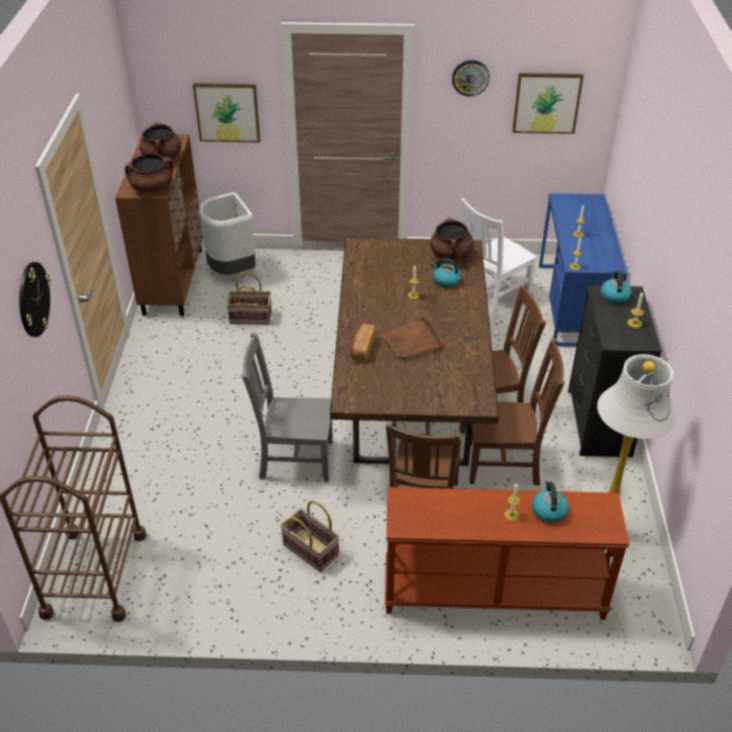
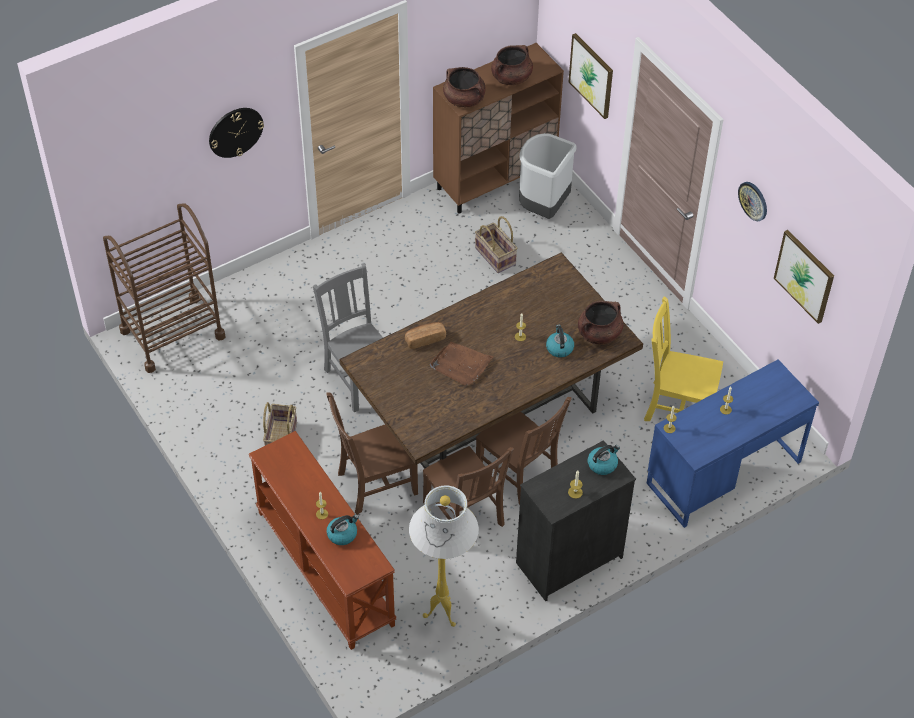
camera: 55 degrees right, 10 degrees up
(492, 297) = (677, 406): white chair -> yellow chair

